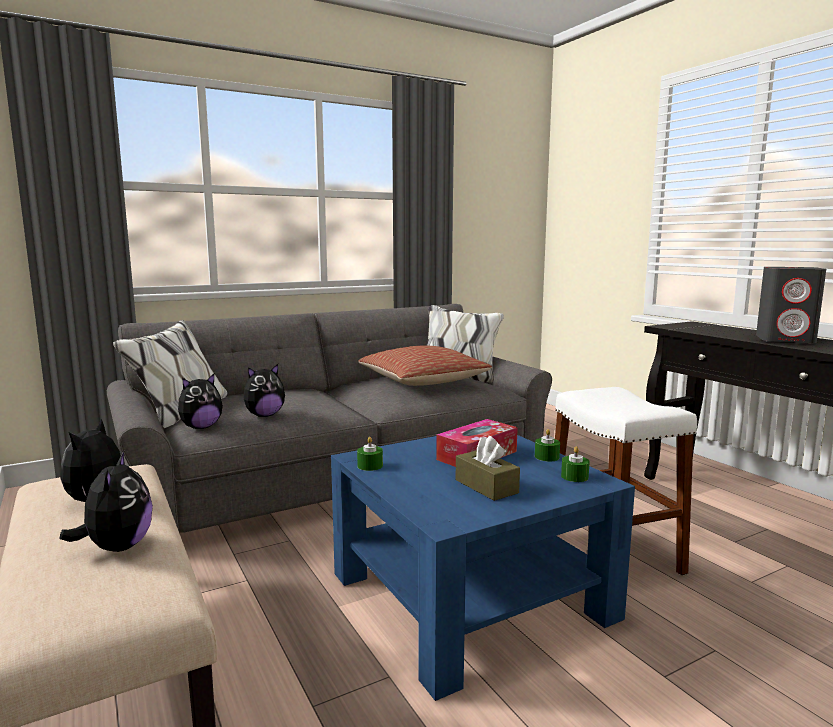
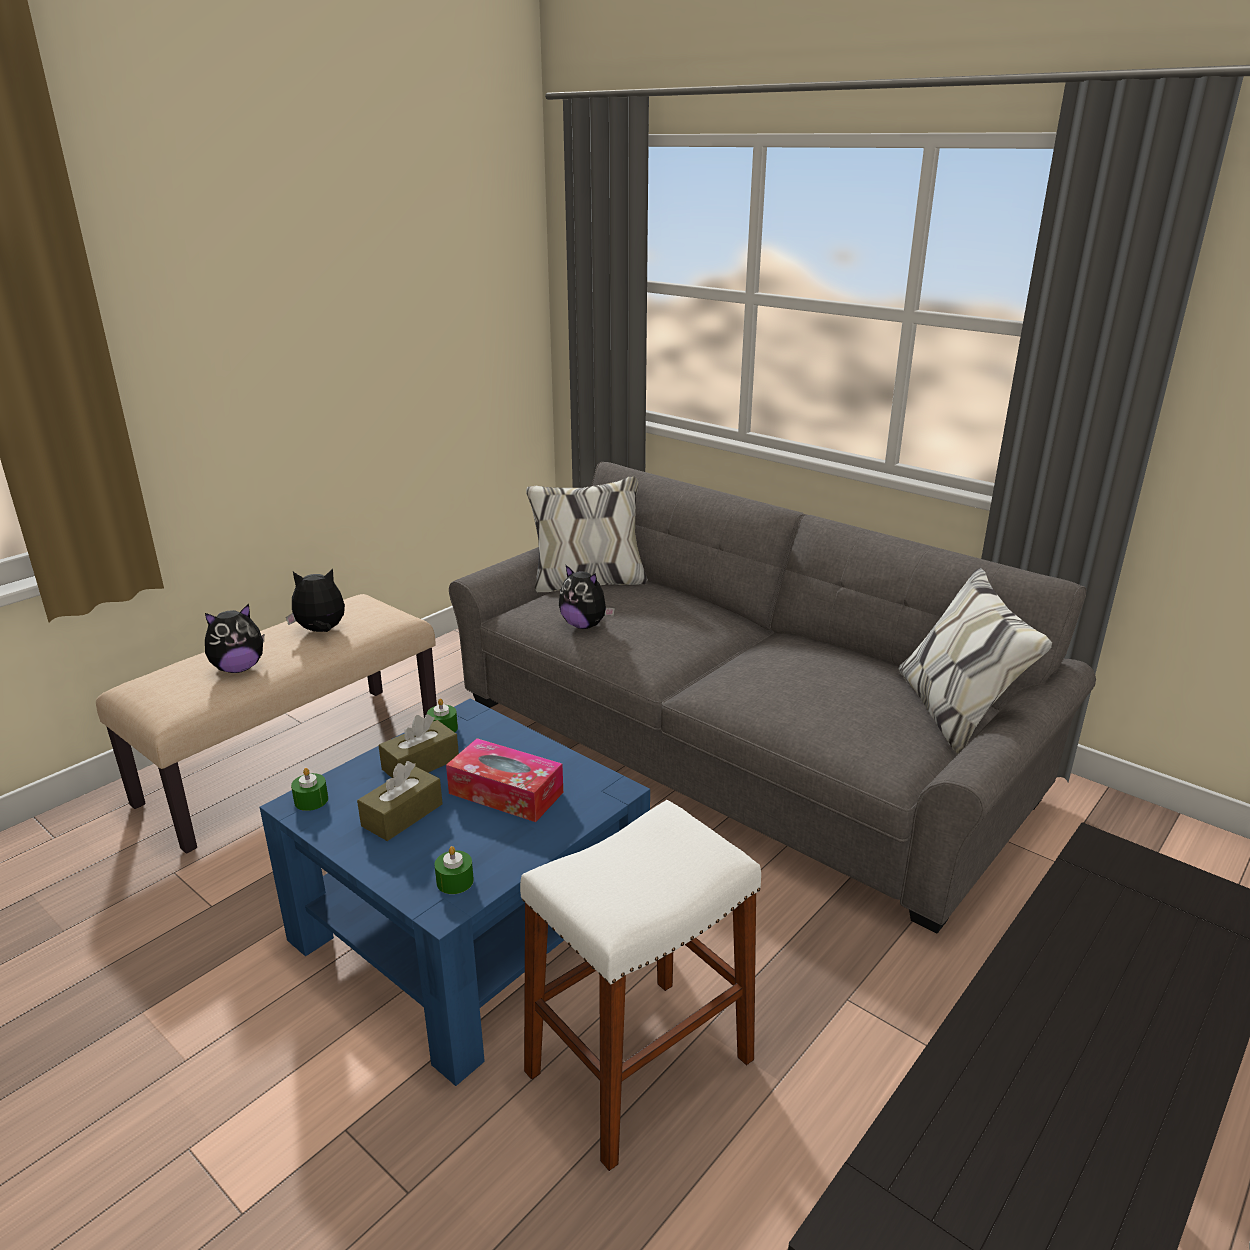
camera: 70 degrees right, 15 degrees up
(201, 427) = (536, 608): plush toy -> none
(417, 476) = (420, 764): none -> brown tissue box
(422, 381) = (834, 686): pillow -> none
(546, 457) = (524, 850): green candle -> green candle (311, 800)
(785, 340) = (1071, 1062): grey speaker -> none

